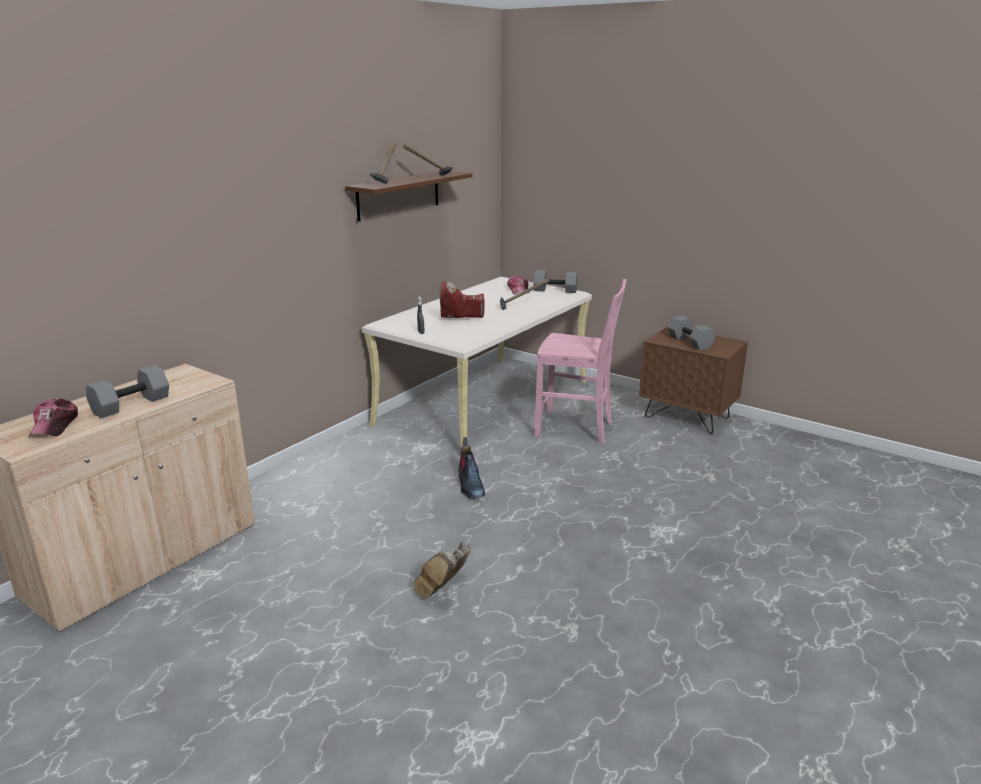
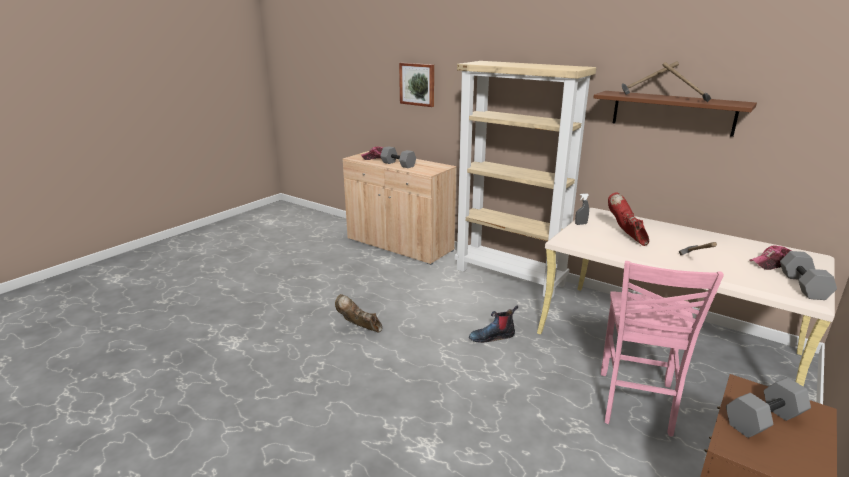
camera: 90 degrees right, 0 degrees up
(65, 247) = (417, 84): none -> picture
(322, 463) = (510, 276): none -> beige bookcase

